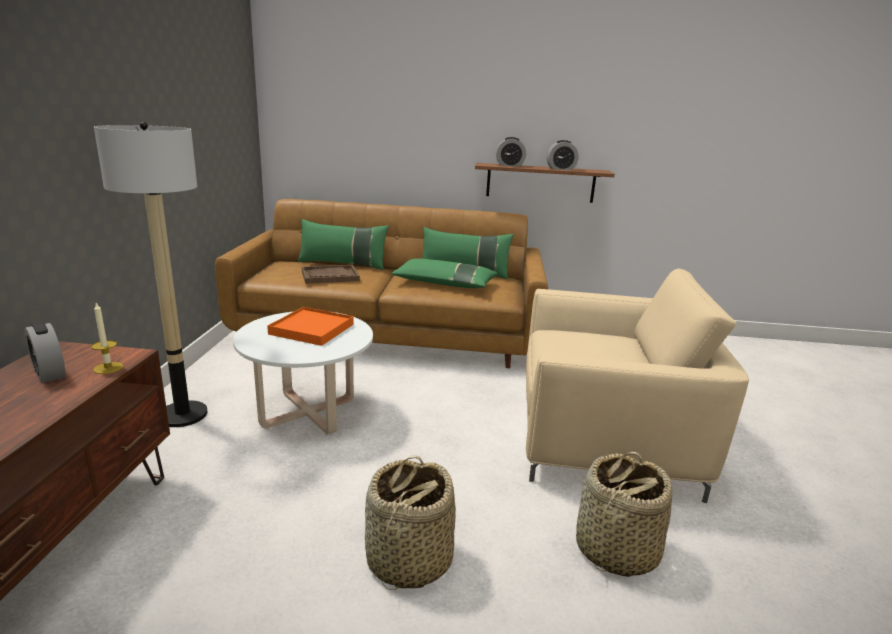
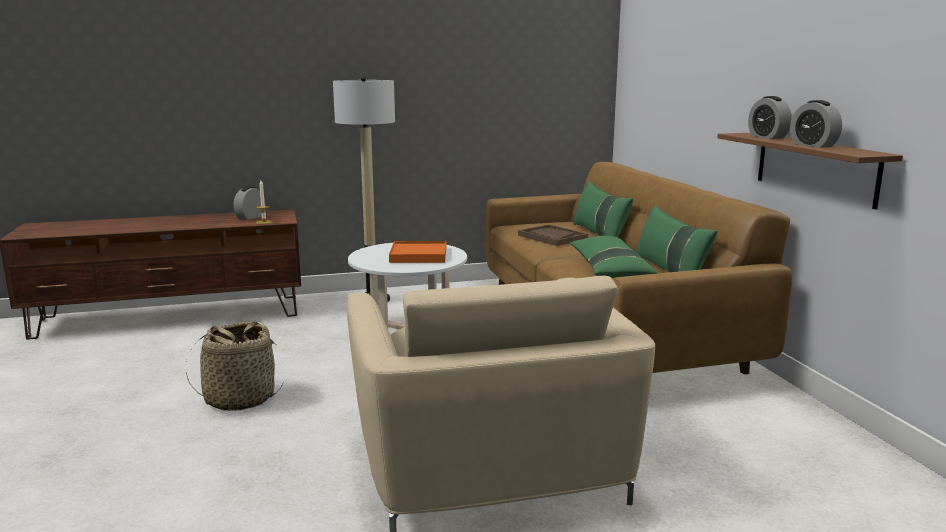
camera: 70 degrees right, 5 degrees down
(615, 550) = (280, 482): basket -> none

